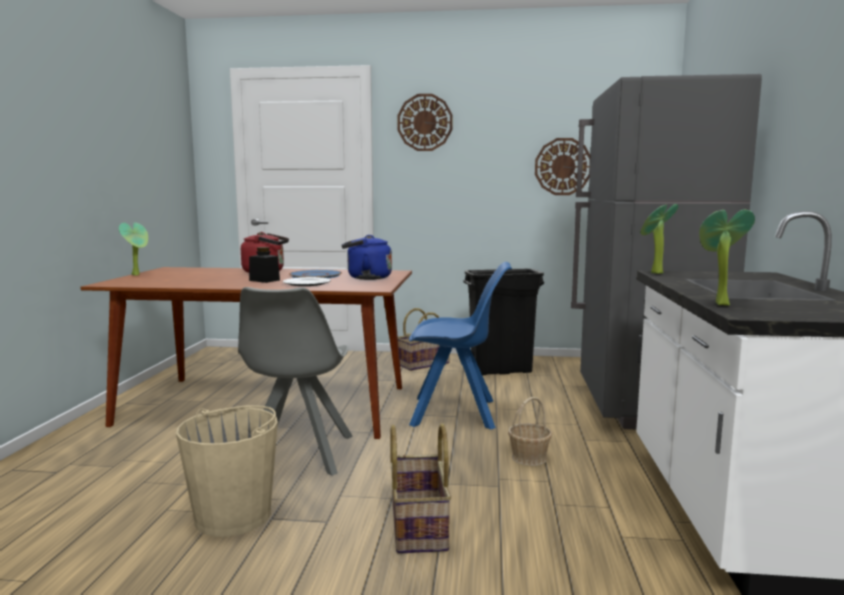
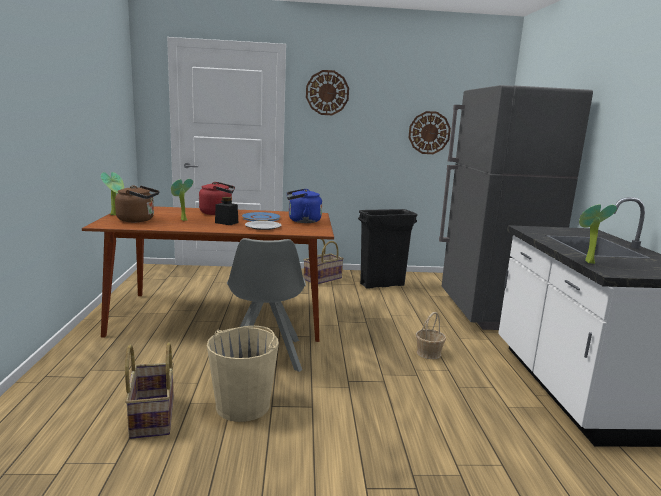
camera: 10 degrees left, 5 degrees up
(158, 279) = (138, 220): none -> brown kettle
(417, 526) = (375, 406): basket -> basket (151, 416)
(457, 413) = (365, 320): blue chair -> none
(654, 273) = (522, 229): potted plant -> potted plant (182, 220)

